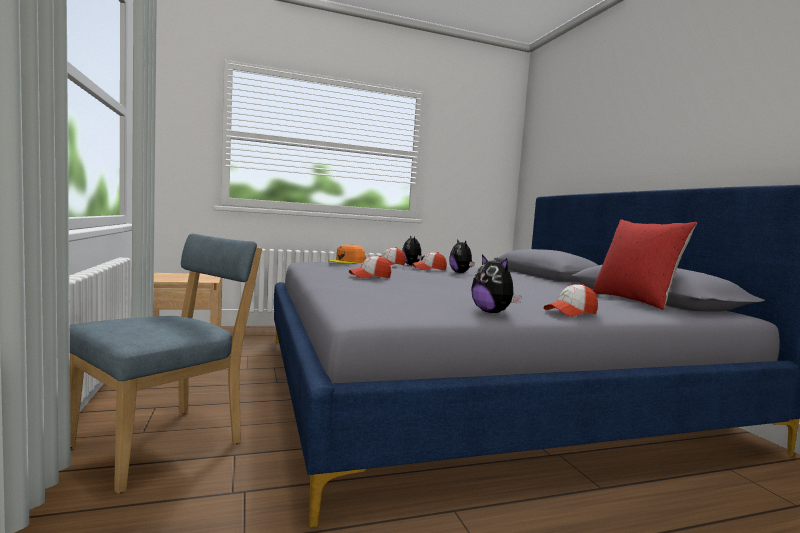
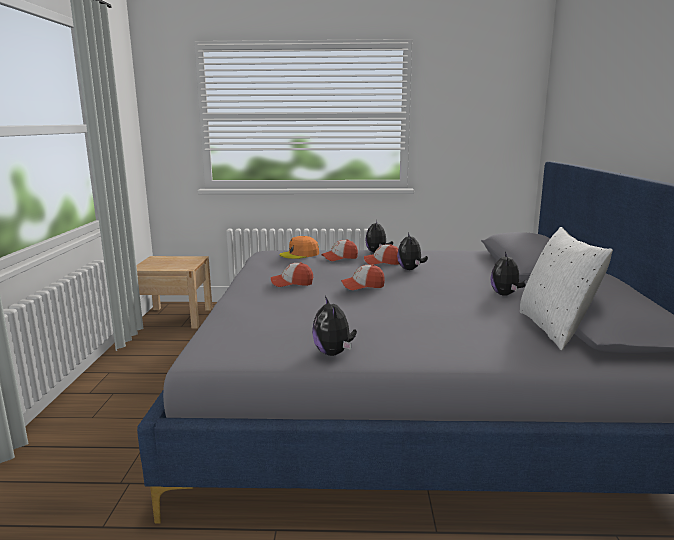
camera: 20 degrees right, 10 degrees up
(165, 443) = (101, 429): blue chair -> none
(561, 286) = (505, 294): none -> plush toy
(570, 313) = (424, 355): cap -> cap (363, 286)
(634, 301) = (555, 329): red pillow -> white pillow

